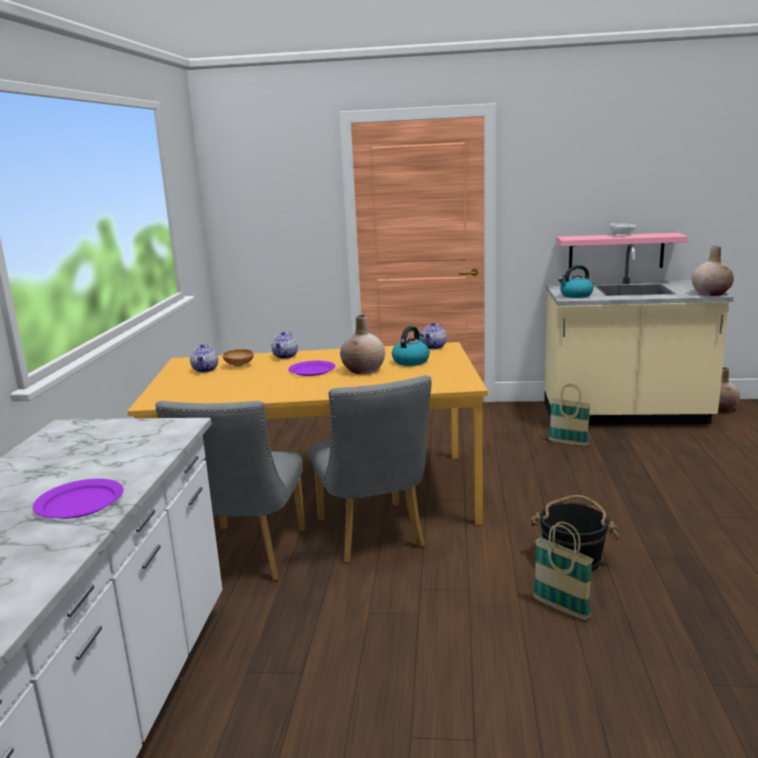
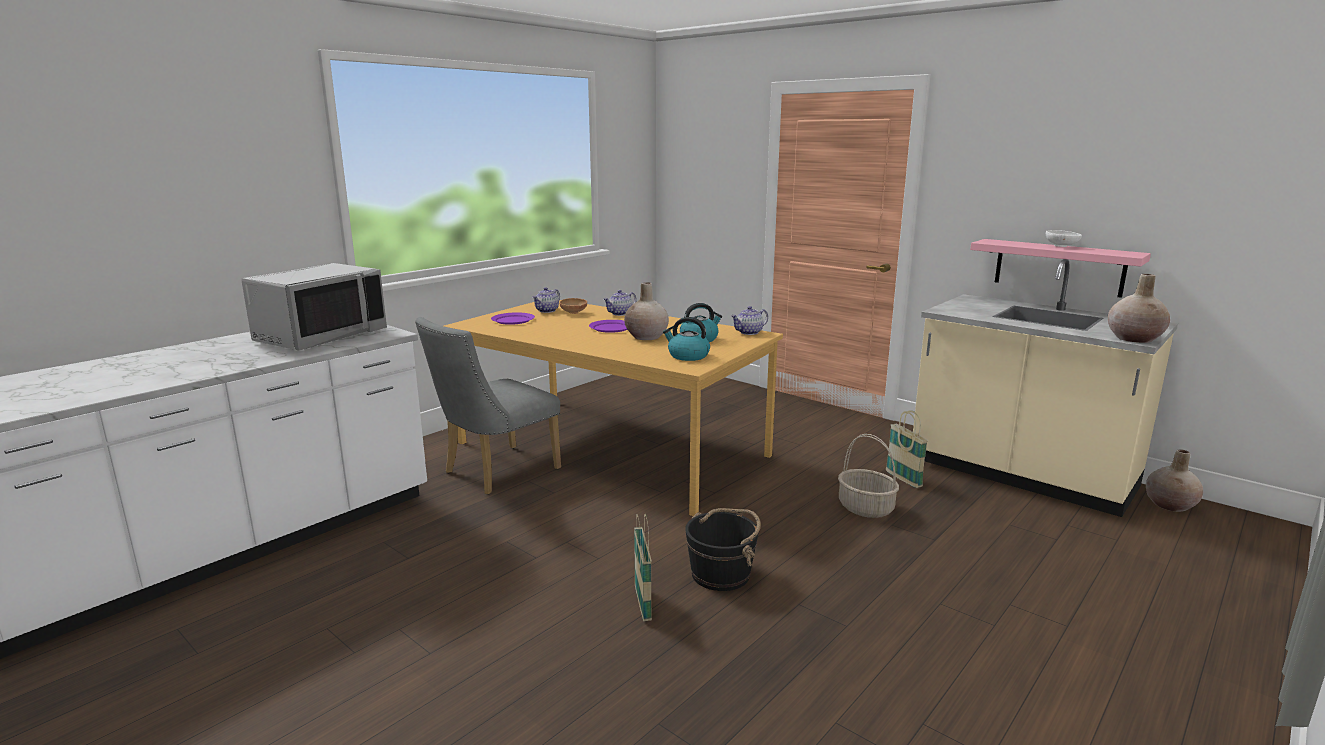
camera: 35 degrees right, 0 degrees up
(80, 502) = (242, 359): purple plate -> purple plate (513, 320)
(103, 450) = (321, 336): none -> grey microwave
(373, 537) = (597, 492): grey chair -> none
(575, 295) = (958, 310): kettle -> kettle (687, 356)
(579, 471) = (866, 508): none -> basket

